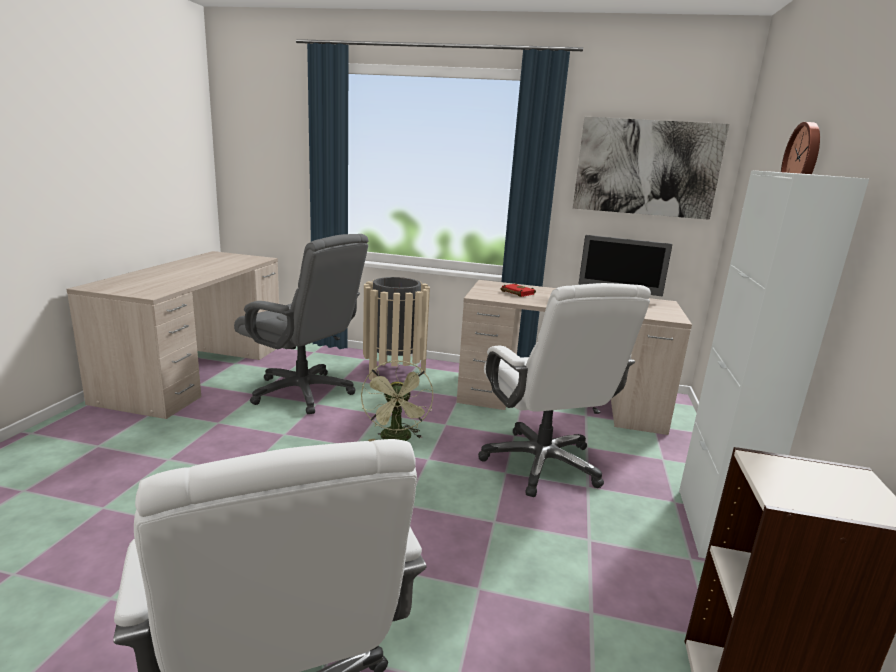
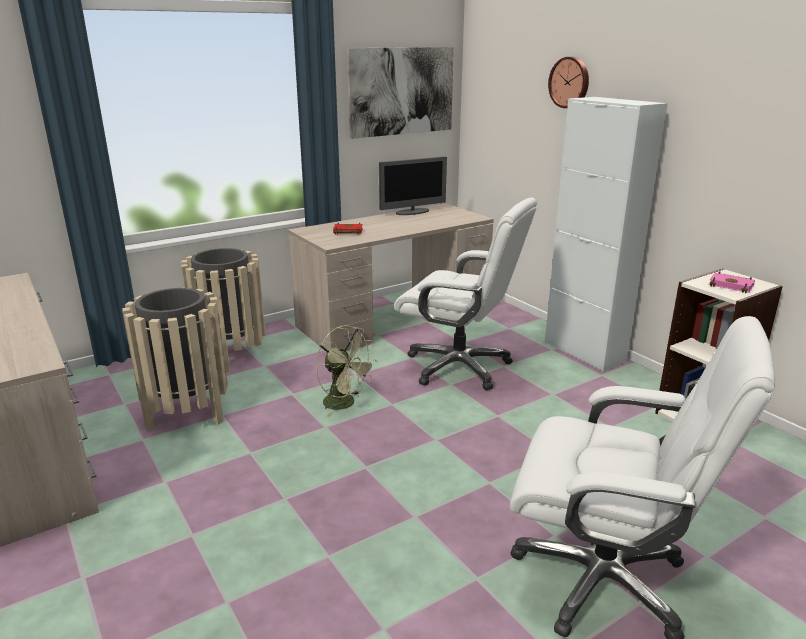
camera: 45 degrees left, 5 degrees up
(303, 392) = (187, 413): grey office chair -> beige trash can
(815, 489) = (732, 286): none -> pink book

